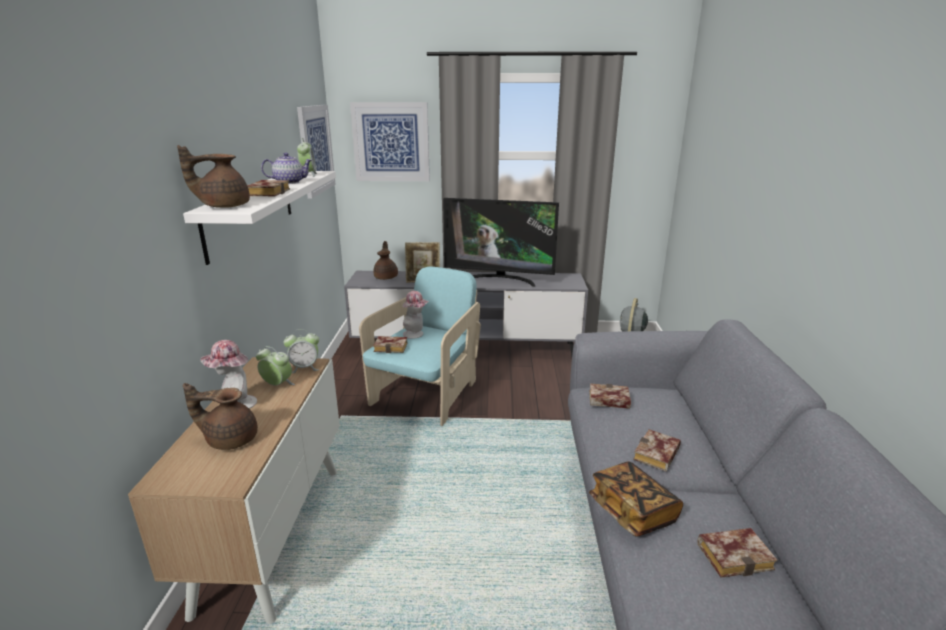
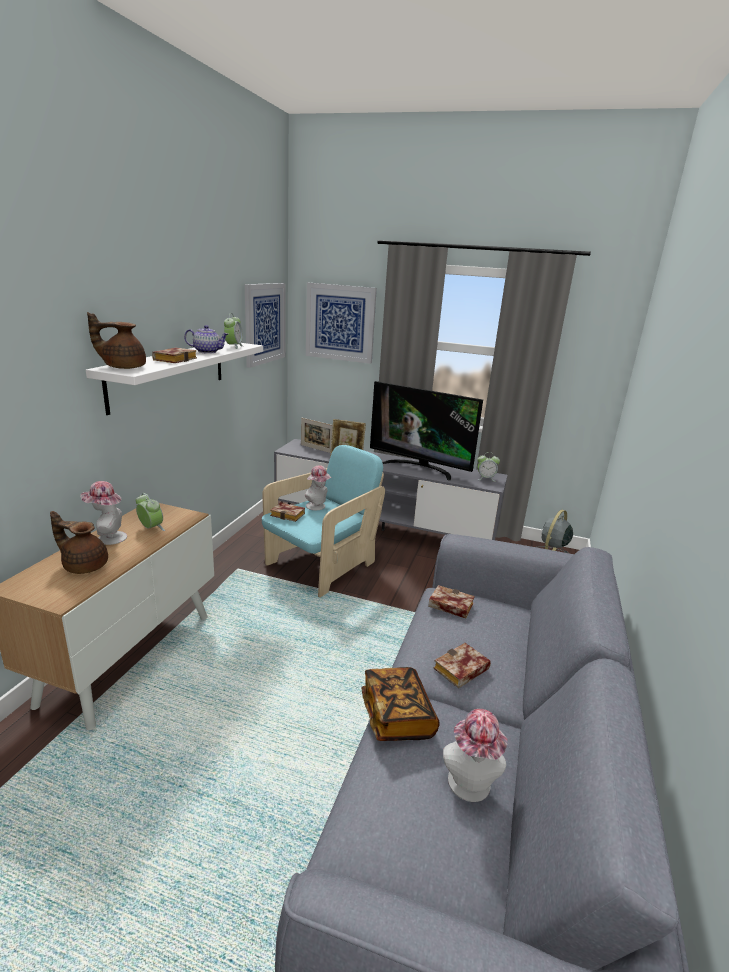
camera: 15 degrees right, 0 degrees up
(305, 368) = (183, 518): alarm clock -> alarm clock (485, 478)
(386, 277) = (316, 449): brown teapot -> picture frame
(735, 555) = (469, 788): book -> hat

